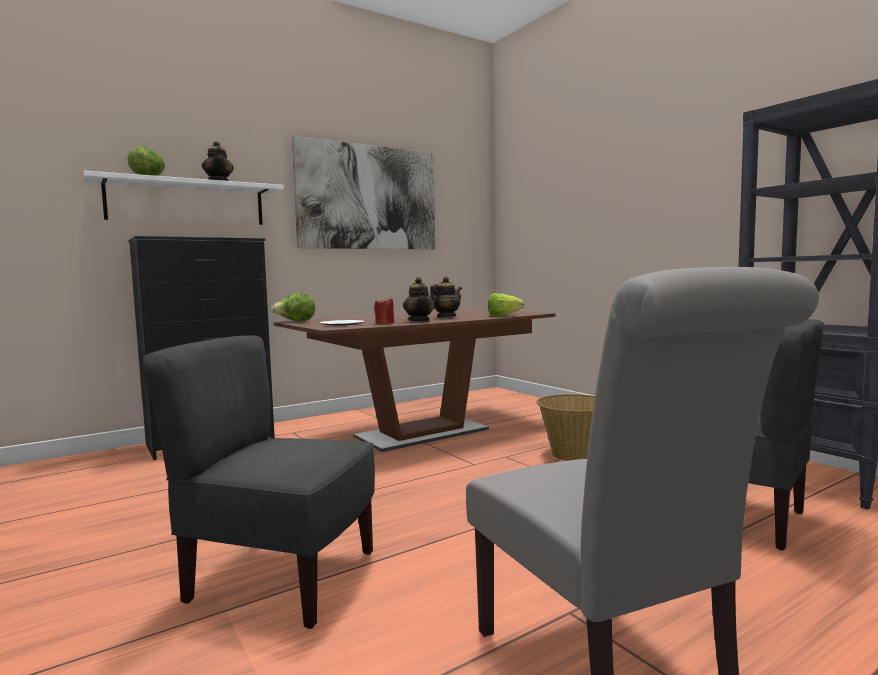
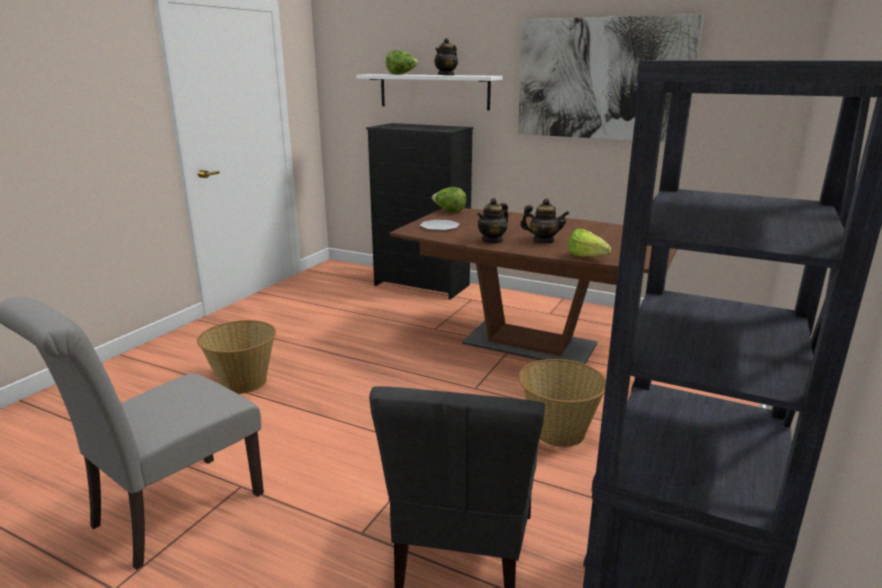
camera: 60 degrees right, 15 degrees up
(281, 578) = (243, 382): grey chair -> basket
(384, 323) = (457, 236): red candle -> none

